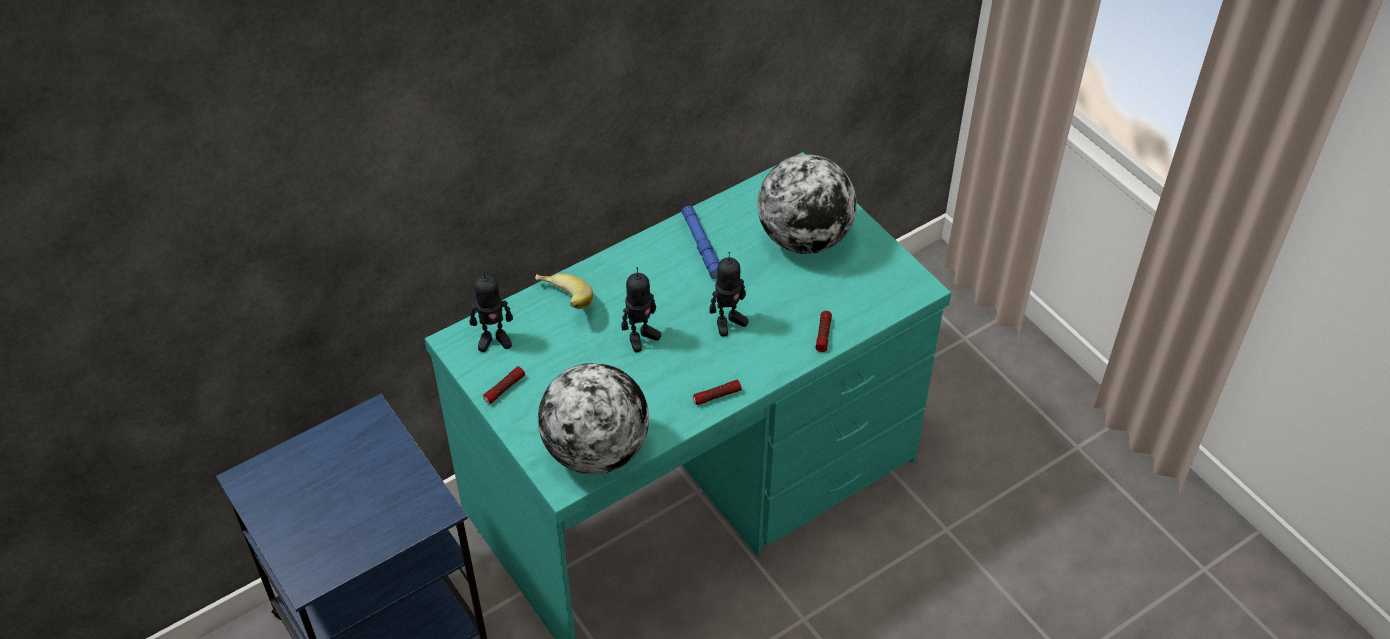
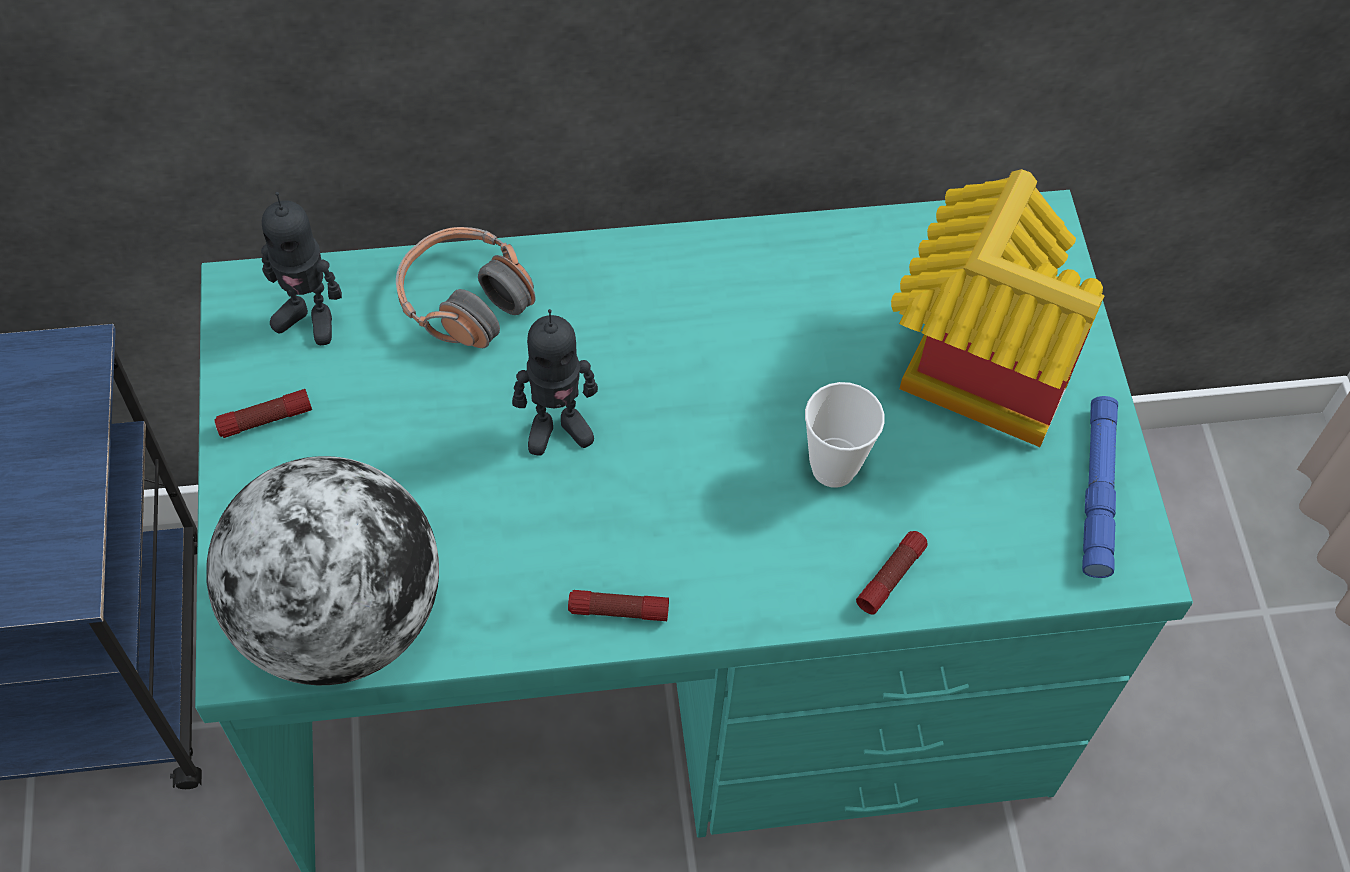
camera: 25 degrees right, 10 degrees up
(562, 303) = (465, 300): banana -> headphones
(702, 246) = (774, 297): blue flashlight -> blue flashlight (1097, 492)
(728, 322) = (730, 469): toy robot -> none
(772, 303) = (833, 468): none -> cup
(804, 238) = (970, 363): globe -> toy house

